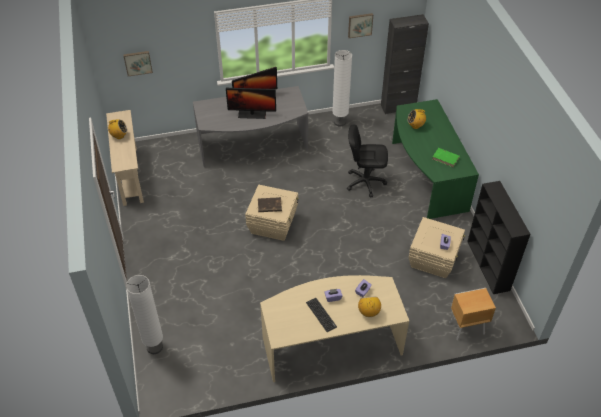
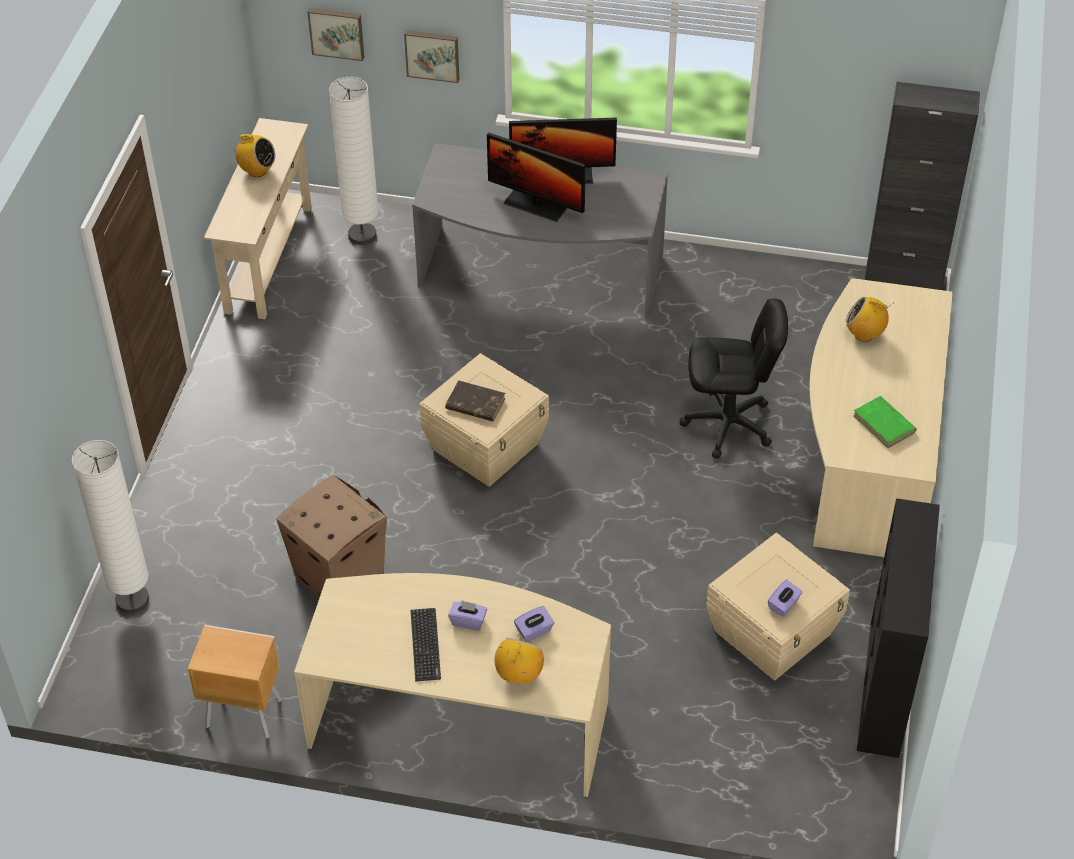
camera: 25 degrees right, 0 degrees up
(242, 302) = (338, 576): none -> cardboard box
(340, 122) = (752, 280): white floor lamp -> white floor lamp (362, 235)
(360, 25) = (827, 77): picture -> picture (432, 54)
(365, 182) = (728, 424): black office chair -> black office chair turned 150 degrees clockwise
(425, 176) = (868, 455): green desk -> beige desk
(465, 328) = (752, 795): brown nightstand -> brown nightstand (242, 712)

